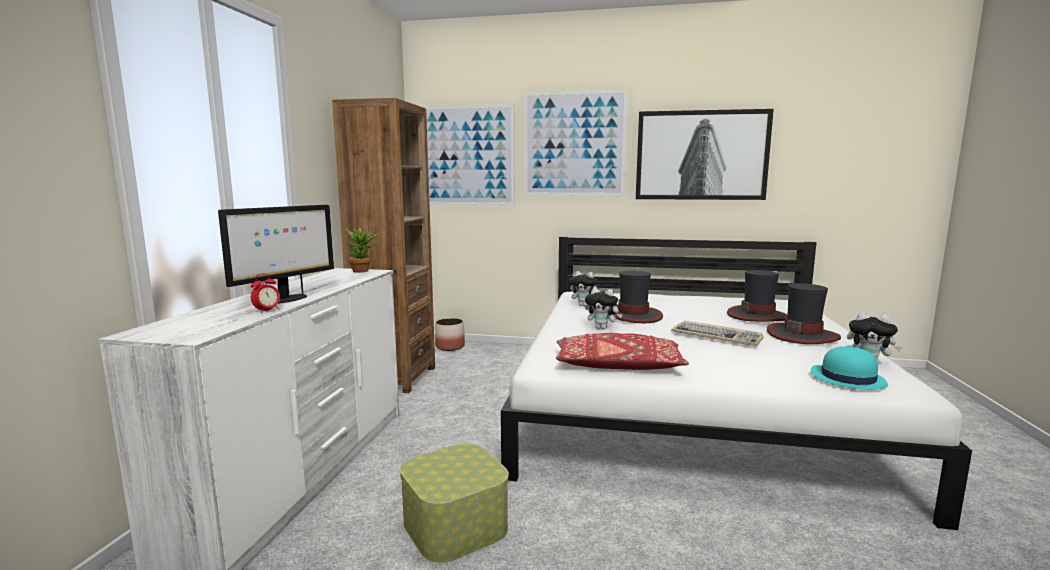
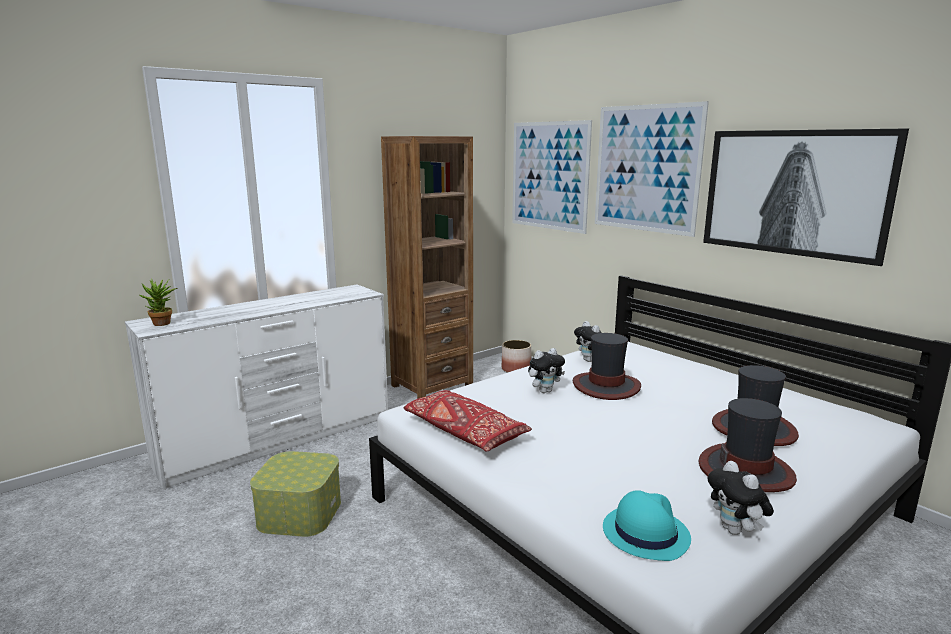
camera: 40 degrees right, 5 degrees up
(267, 311) = (221, 319): alarm clock -> none
(285, 299) = (252, 311): monitor -> none
(363, 271) = (361, 292): potted plant -> potted plant (163, 324)
(602, 328) = (545, 391): plush toy -> plush toy turned 90 degrees counterclockwise
(717, 336) = (633, 436): keyboard -> none

